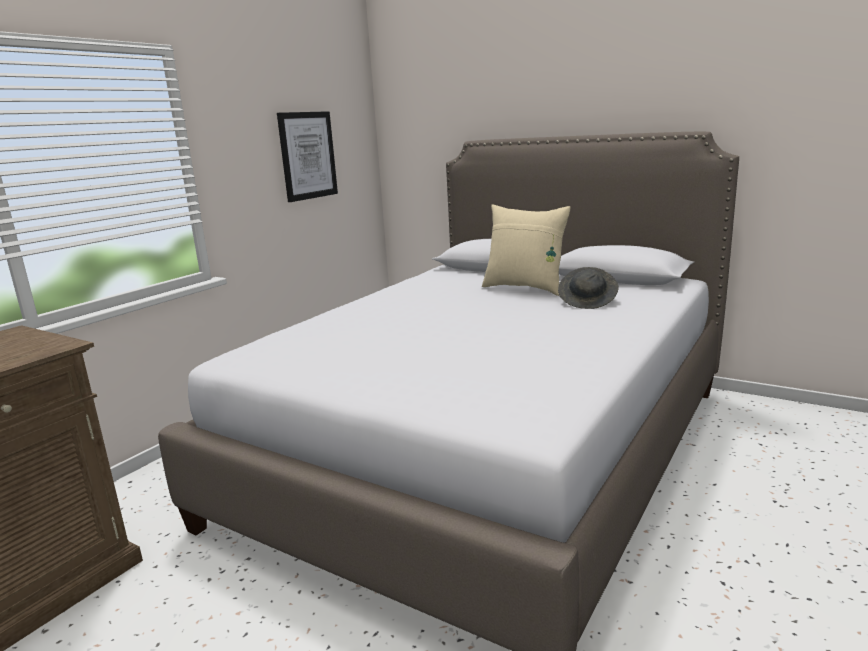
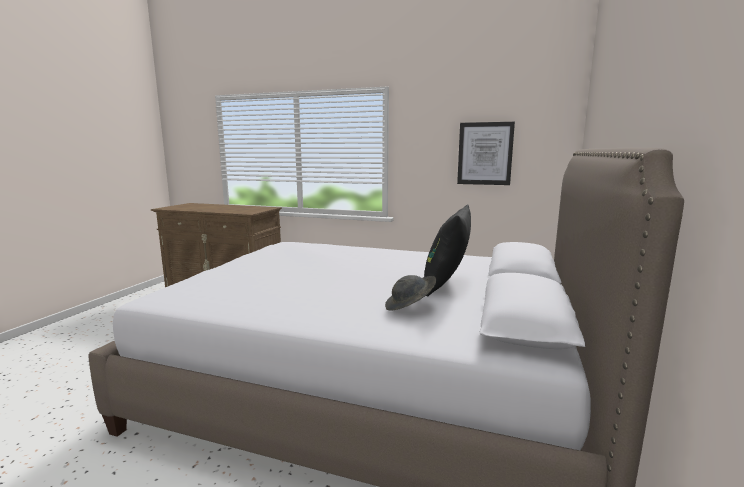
camera: 75 degrees right, 5 degrees down
(524, 288) = (446, 284): beige pillow -> black pillow

